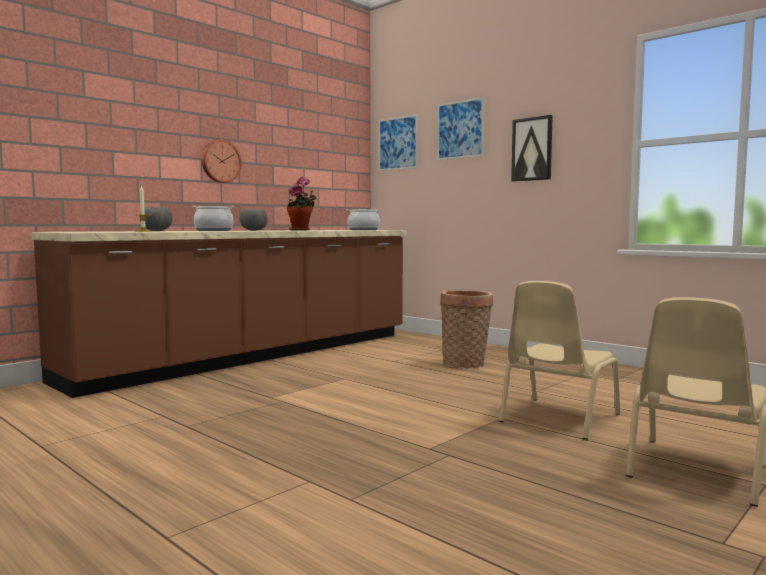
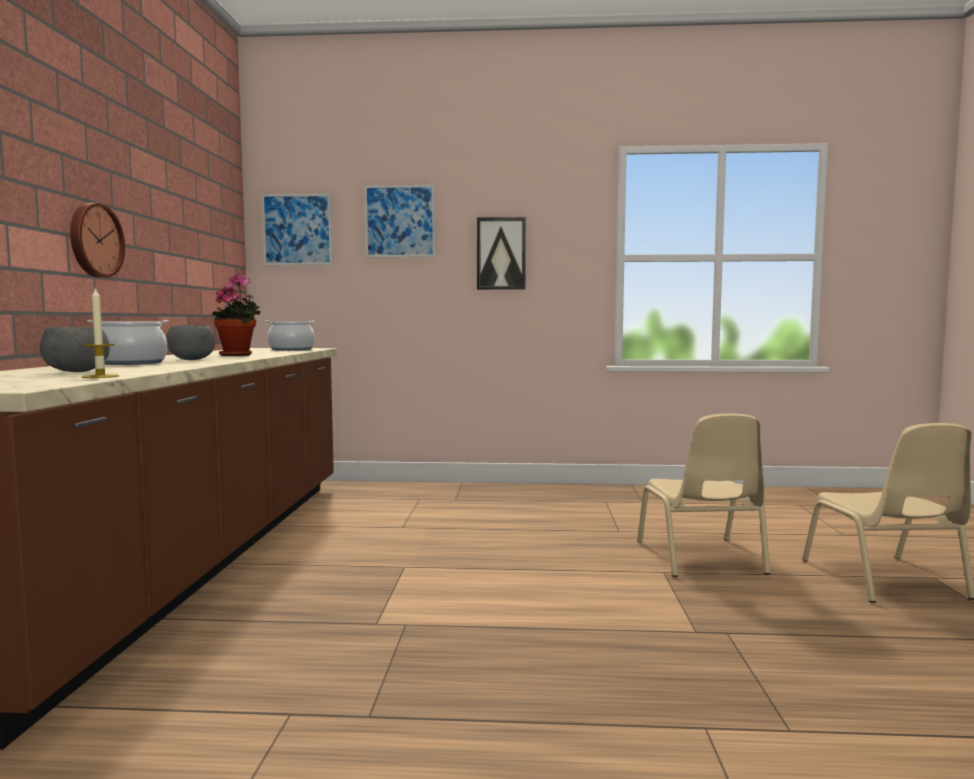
camera: 40 degrees left, 0 degrees up
(466, 365) = (489, 515): basket -> none

